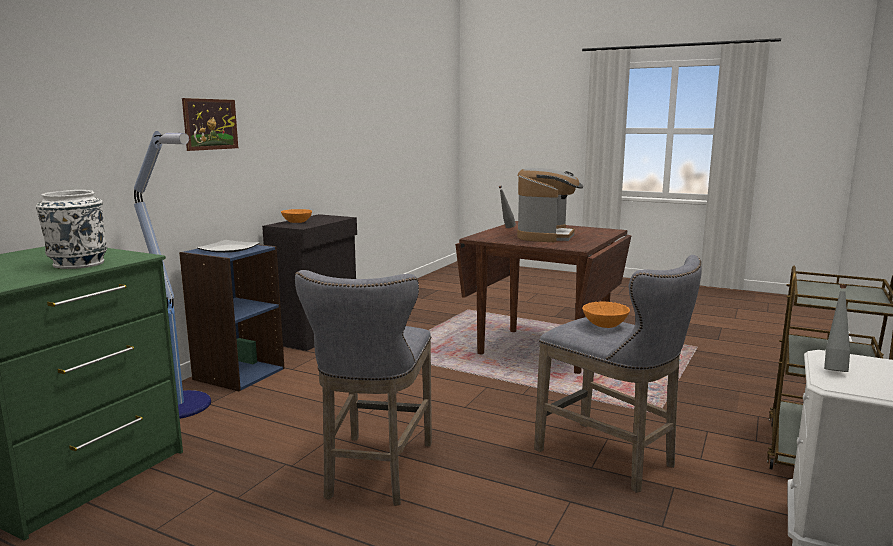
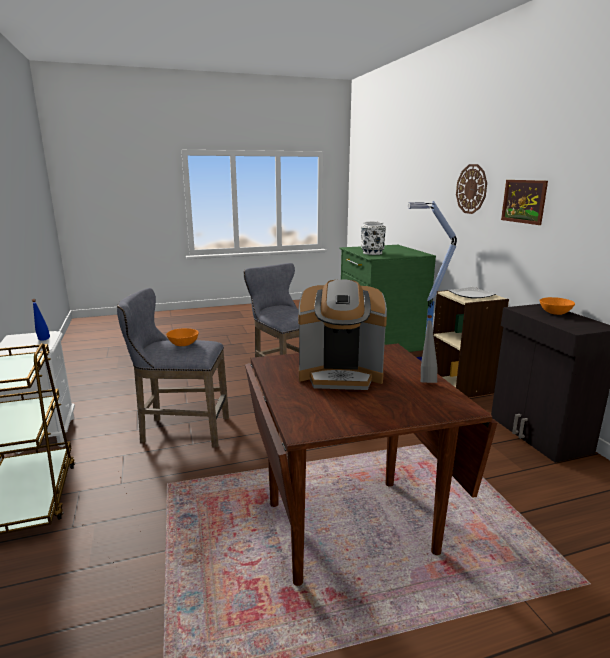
camera: 135 degrees right, 5 degrees up
(116, 112) = (471, 189): none -> wall clock
(238, 374) = (462, 386): blue bookcase -> beige bookcase
(546, 236) = (341, 375): coffee machine -> coffee machine turned 60 degrees counterclockwise
(834, 369) = (43, 341): grey bottle -> blue bottle

